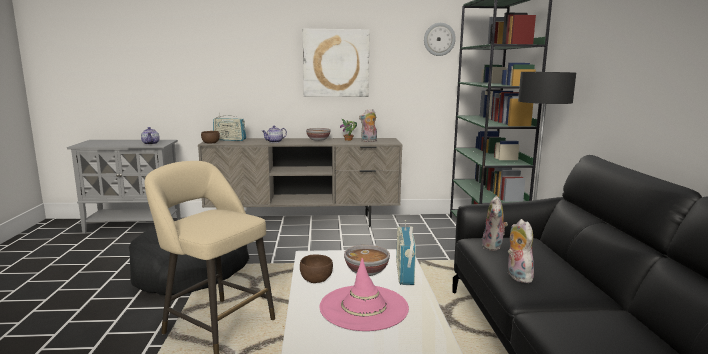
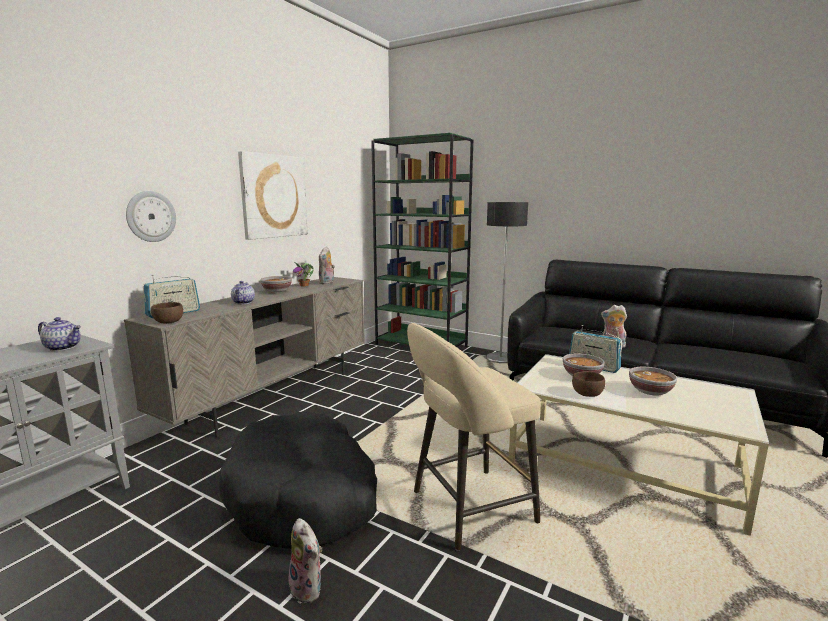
camera: 55 degrees left, 0 degrees up
(364, 308) = (650, 391): pink hat -> bowl
(439, 39) = (352, 172): wall clock -> wall clock (151, 216)
(493, 246) = (558, 336): plush toy -> plush toy (309, 588)

